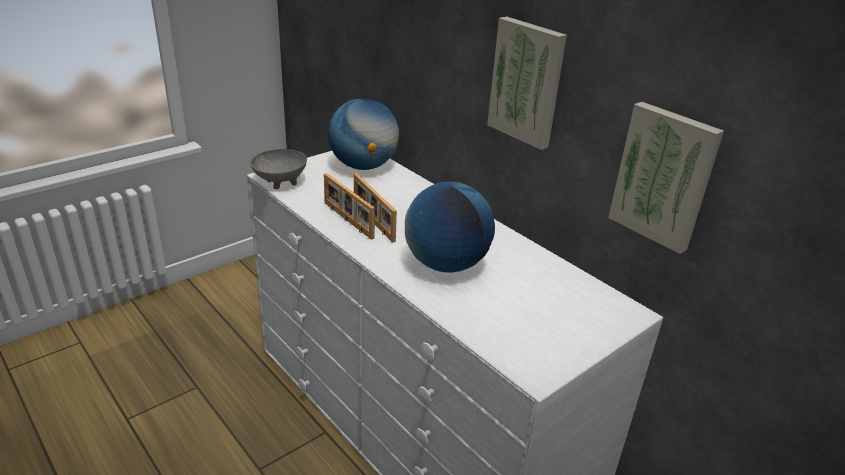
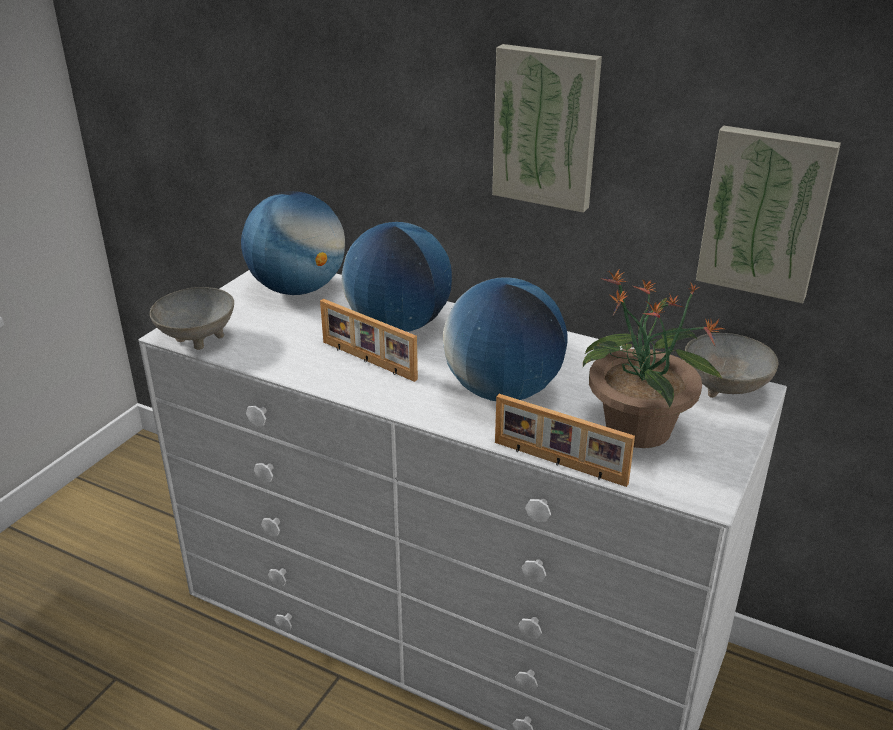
camera: 20 degrees left, 0 degrees up
(347, 220) = (332, 368): picture frame -> picture frame (558, 463)
(409, 204) = (398, 325): none -> globe
(522, 316) = (638, 430): none -> potted plant
(610, 306) = (724, 389): none -> grey bowl

